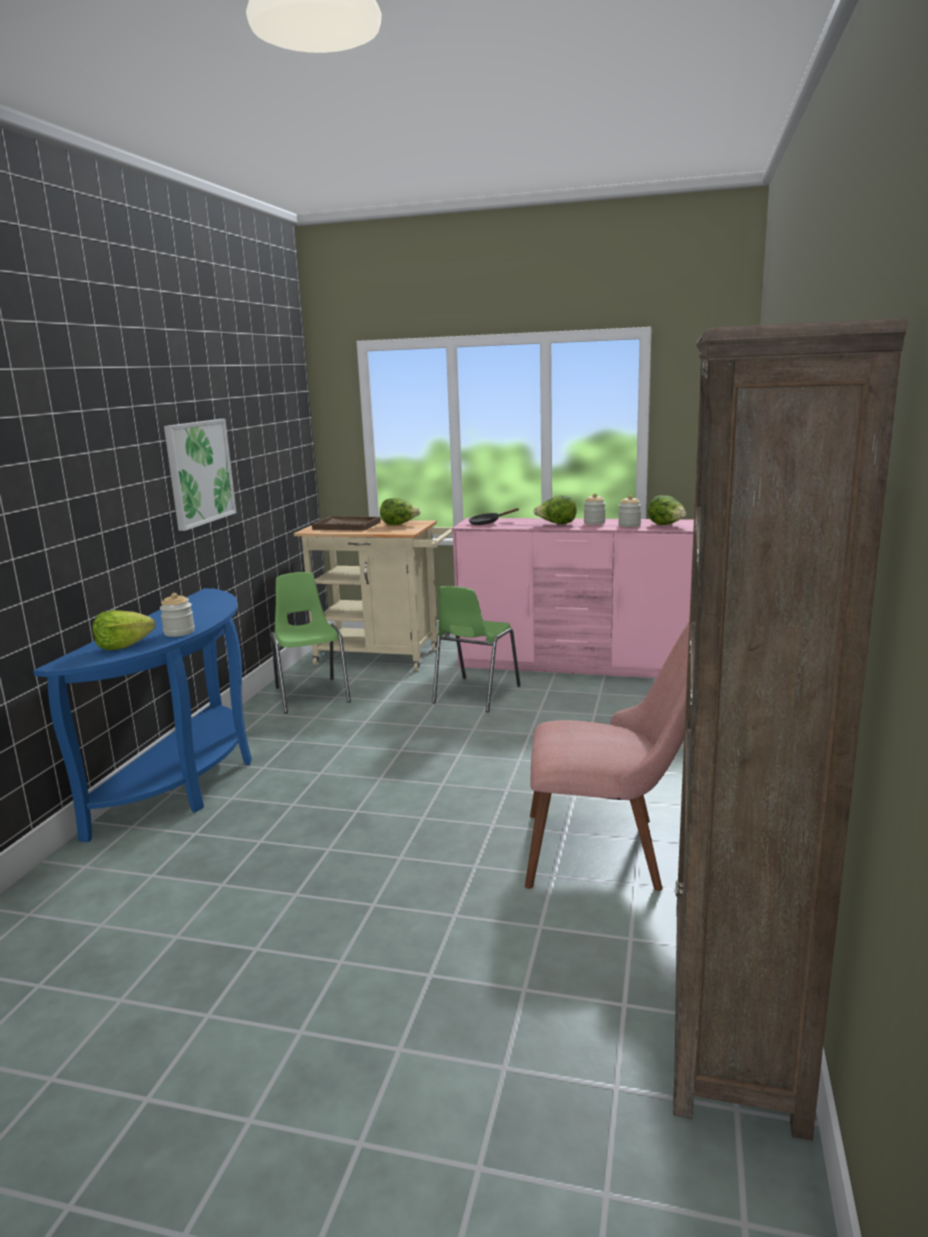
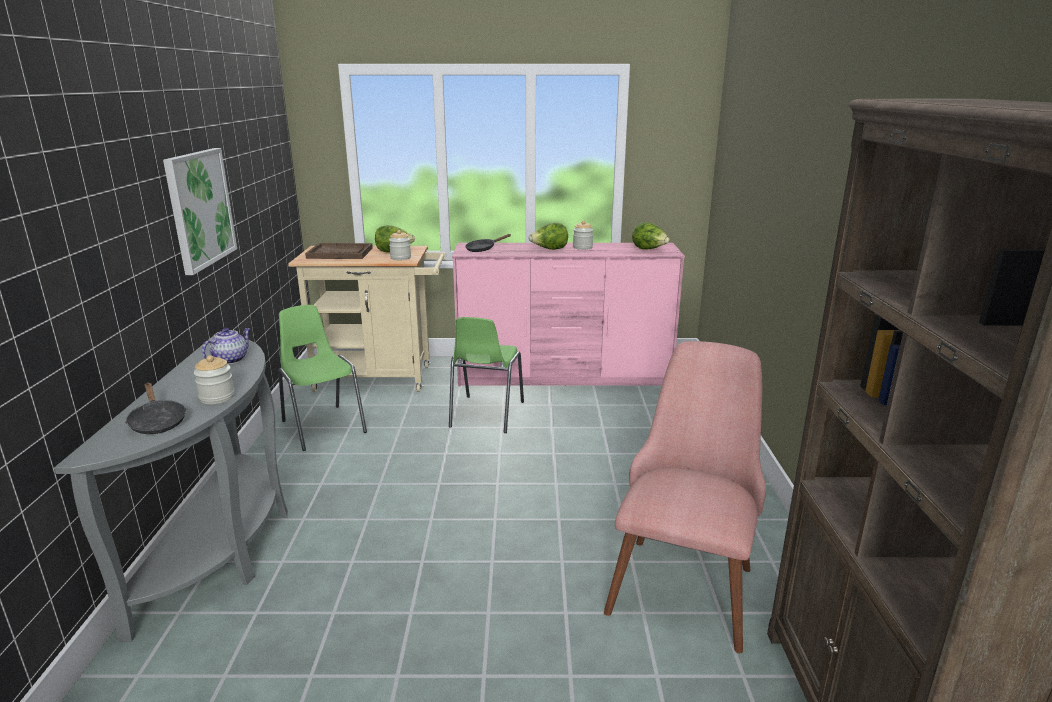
camera: 15 degrees left, 5 degrees up
(123, 646) = (157, 422): lettuce -> black frying pan
(188, 781) = (224, 545): blue console table -> grey console table
(206, 607) = (230, 359): none -> teapot
(614, 850) = (685, 576): pink chair -> pink chair turned 60 degrees counterclockwise
(629, 525) = (616, 250): jar -> jar (400, 258)

